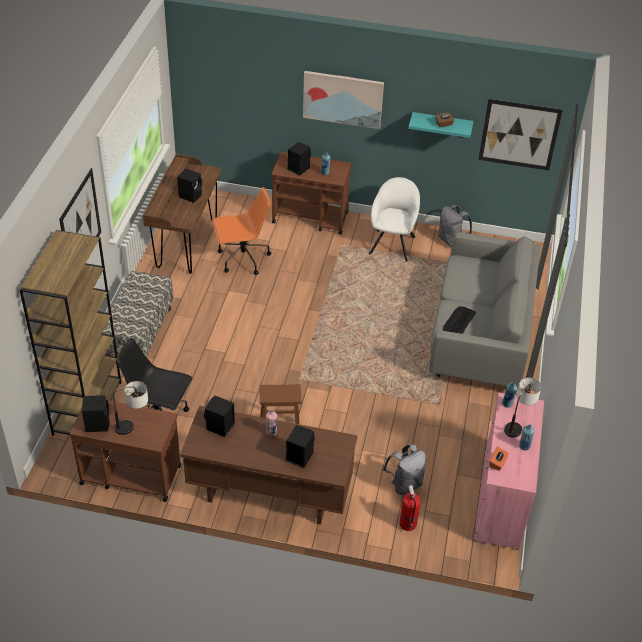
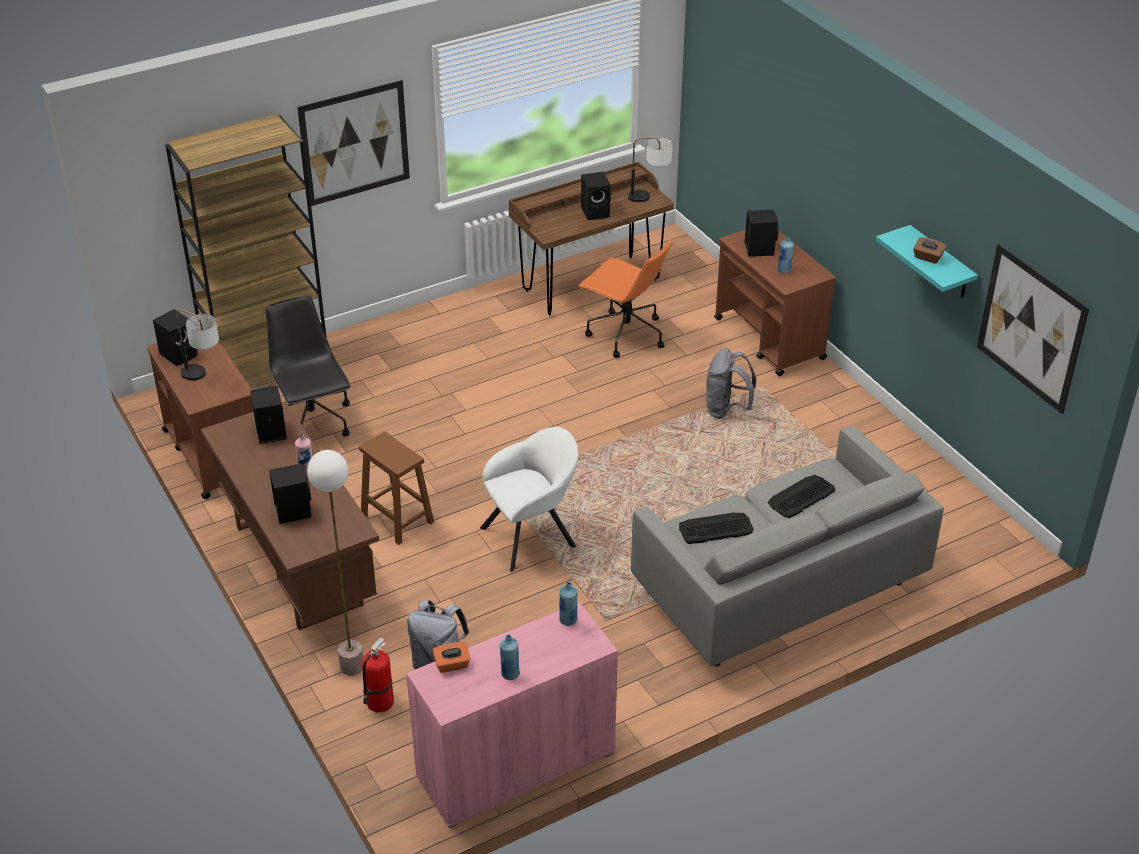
camera: 50 degrees right, 5 degrees down
(139, 334) = (412, 339): bench -> none
(343, 99) = (839, 167): picture -> none
(370, 519) = (352, 666): none -> floor lamp
(392, 243) = (828, 423): white armchair -> white armchair (533, 535)
(451, 240) = (913, 466): grey backpack -> grey backpack (726, 409)
(468, 282) = (801, 497): none -> keyboard
(517, 424) = (542, 648): table lamp -> table lamp (649, 196)

